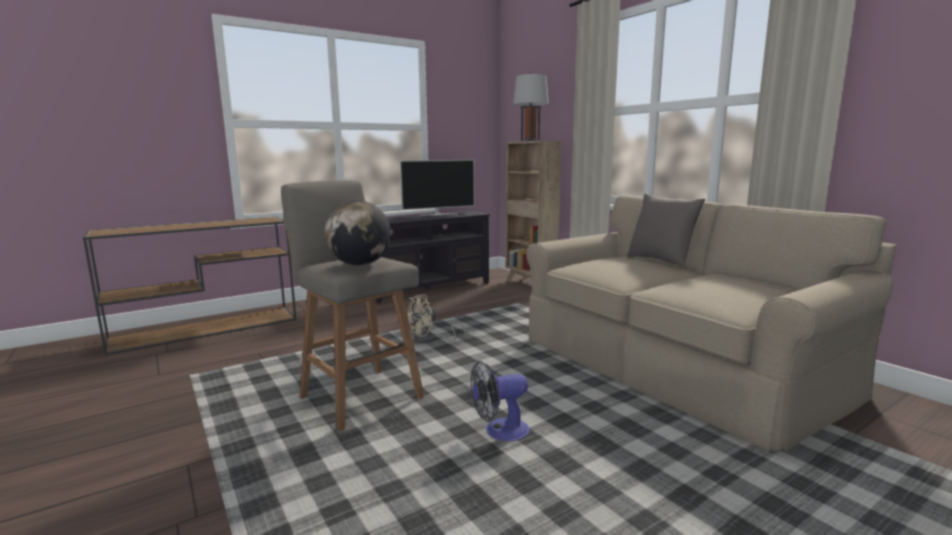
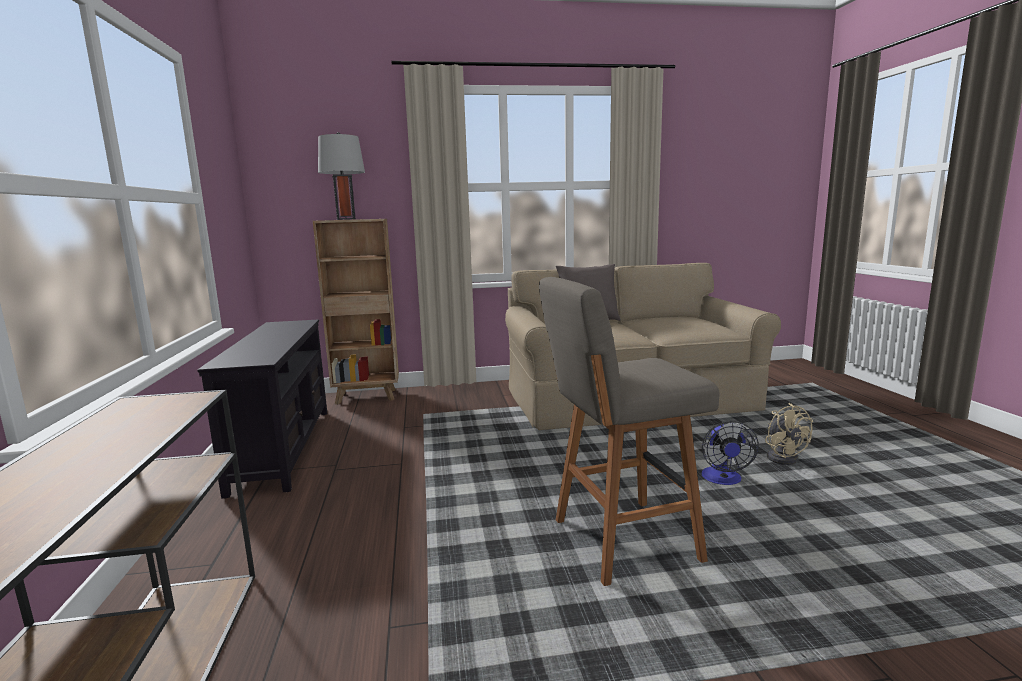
camera: 65 degrees left, 0 degrees up
(360, 264) = (662, 369): globe -> none
(430, 340) = (484, 476): beige fan -> beige fan (782, 457)
(438, 214) = (264, 333): television -> none

